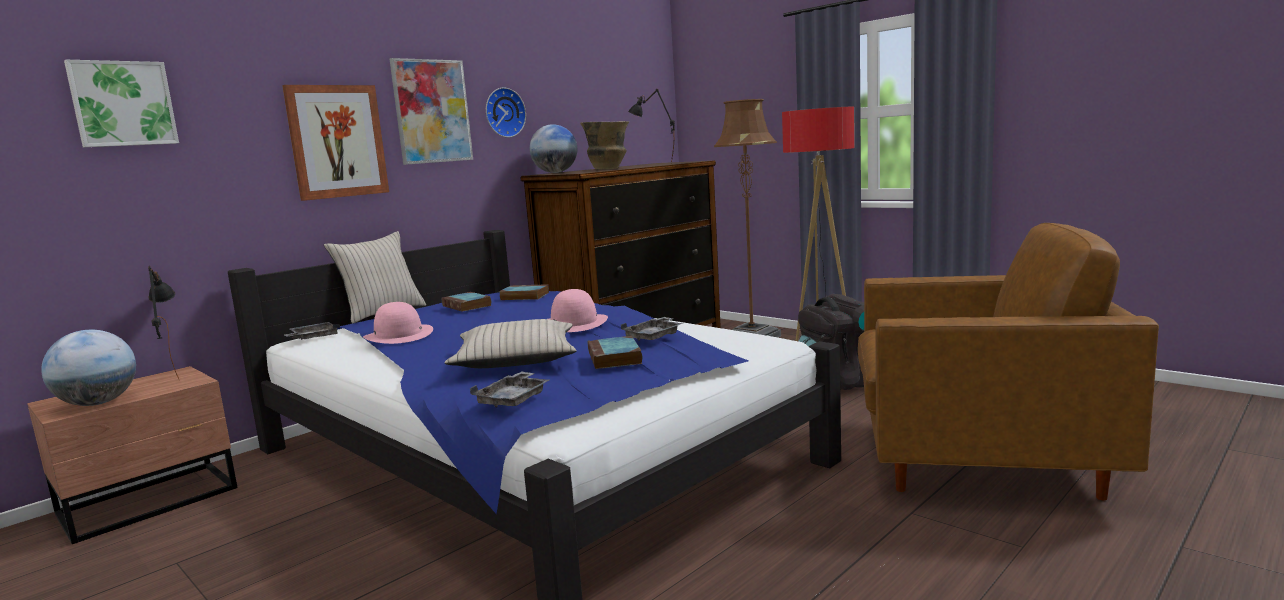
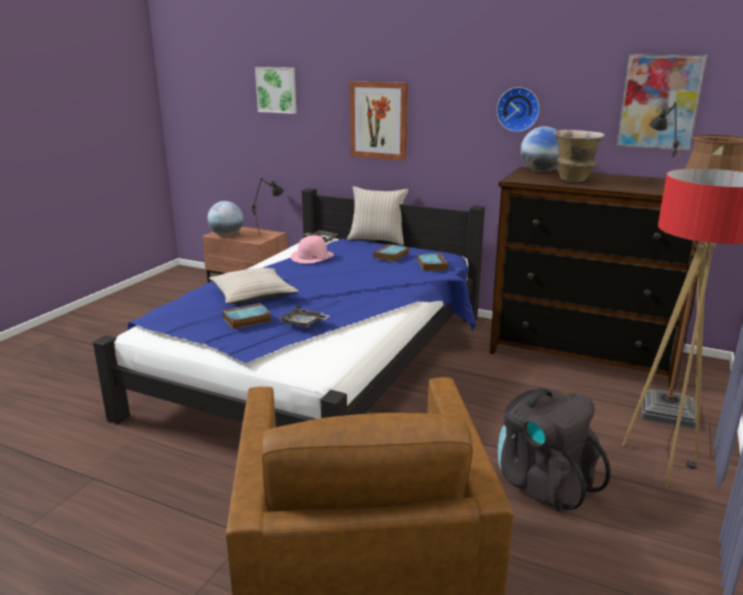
camera: 70 degrees right, 10 degrees up
(432, 111) = (451, 104): picture -> picture (659, 102)
(514, 399) = (173, 309): grey tray -> none
(574, 323) = (339, 293): pink hat -> none

